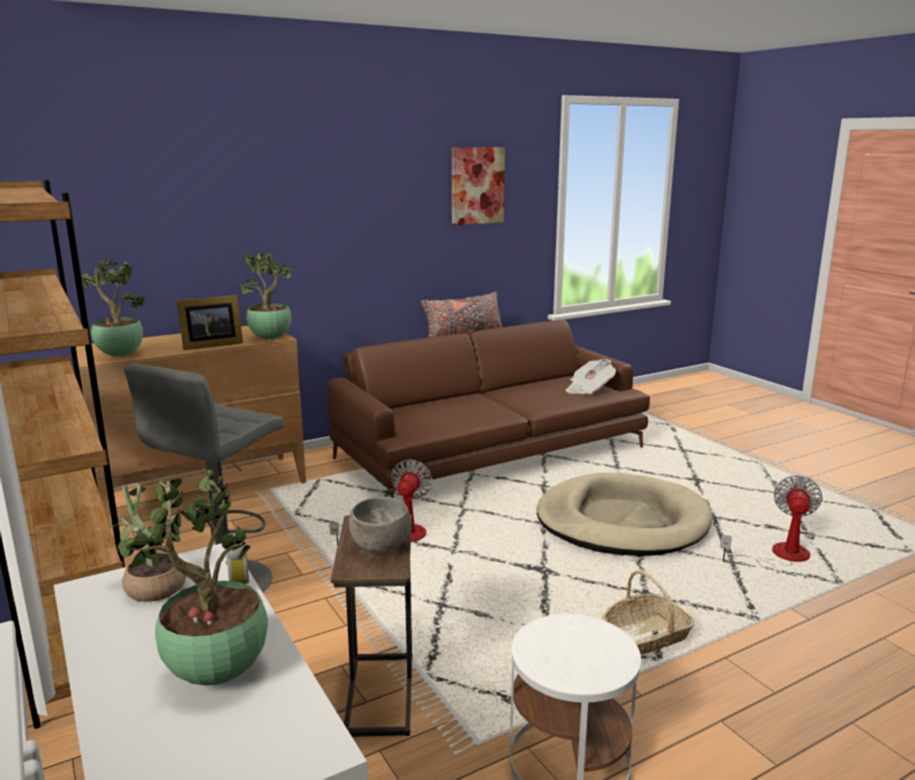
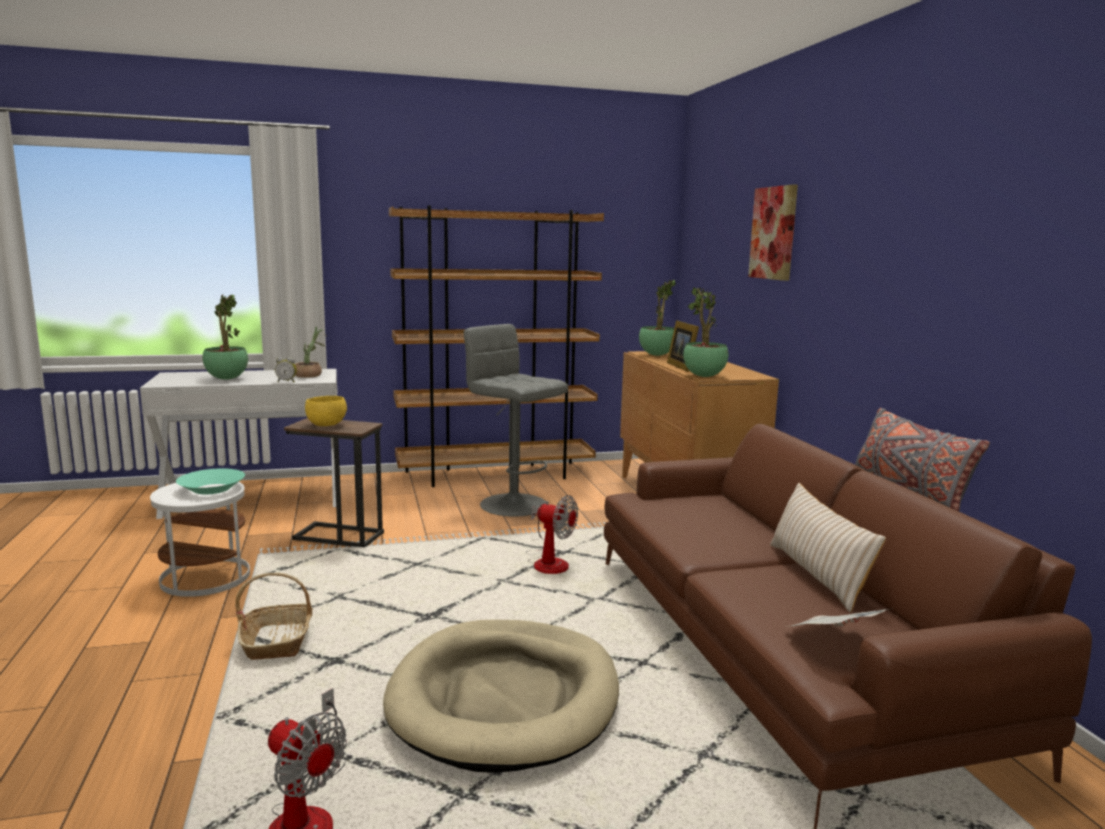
camera: 105 degrees right, 5 degrees down
(379, 547) = (327, 425): grey bowl -> yellow bowl
(477, 185) = (1032, 237): picture -> picture (773, 233)
(509, 391) = (817, 574): none -> beige pillow
(564, 637) = (212, 489): none -> turquoise bowl

